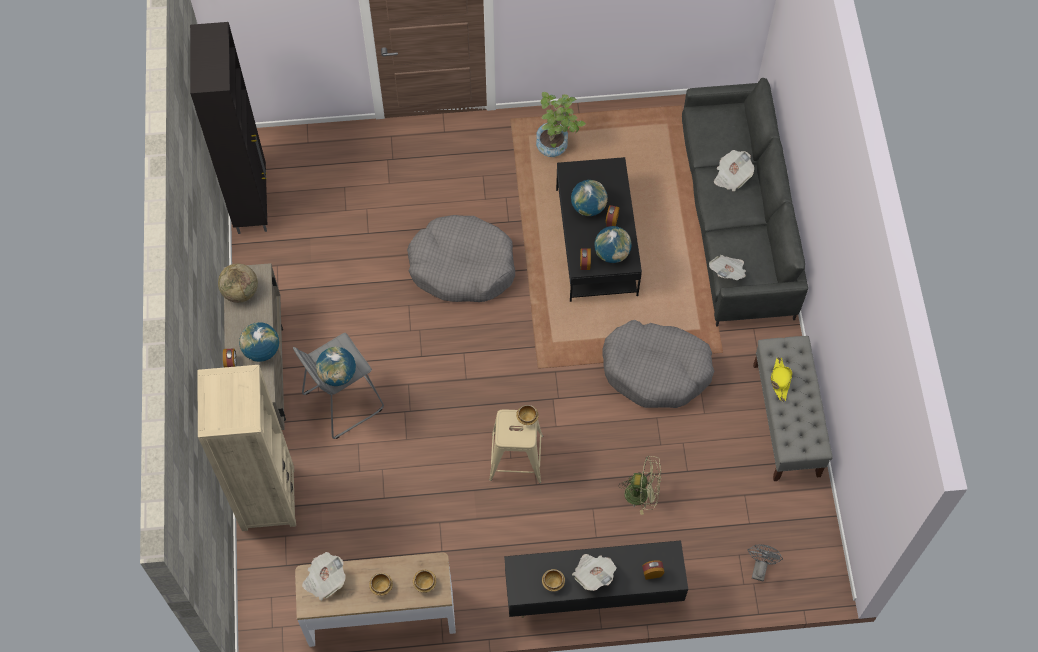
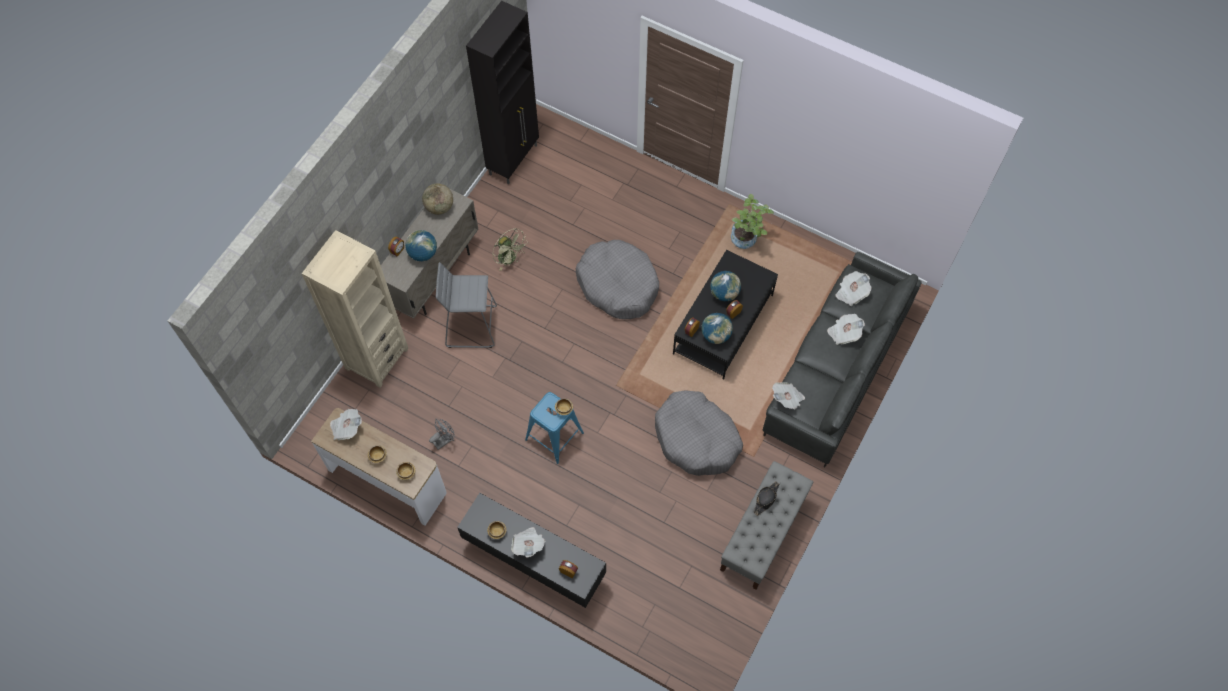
camera: 35 degrees right, 0 degrees up
(337, 374) = (460, 300): globe -> none
(516, 457) = (554, 436): beige stool -> blue stool
(642, 494) = (620, 517): green fan -> green fan (510, 259)
(709, 133) = (851, 292): none -> newspaper
(760, 567) = (663, 623): grey fan -> grey fan (444, 440)
(780, 380) = (766, 499): yellow hat -> black hat

